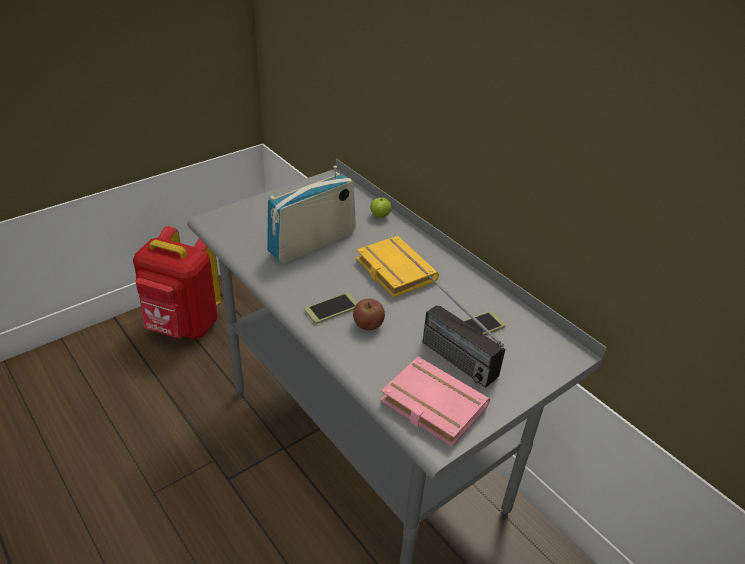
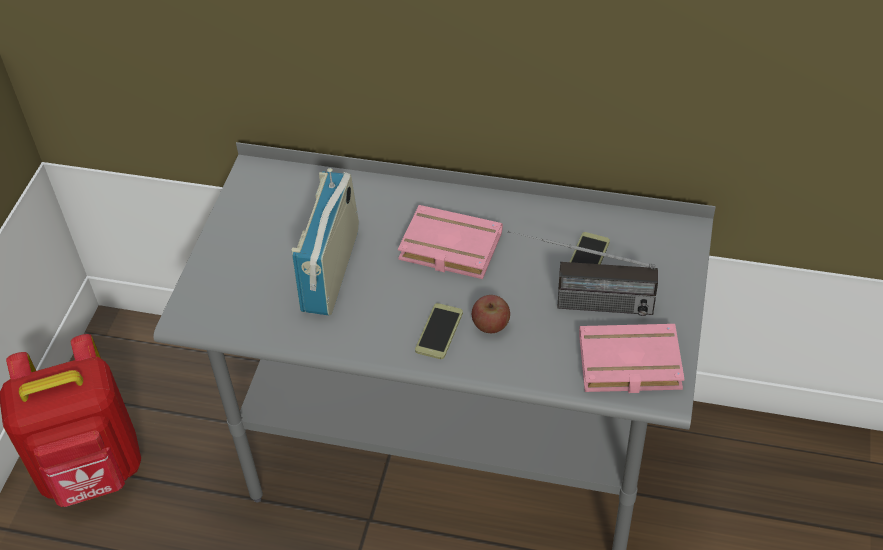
camera: 35 degrees left, 10 degrees up
(380, 216) = (361, 189): apple -> none
(392, 270) = (447, 248): yellow book -> pink book

